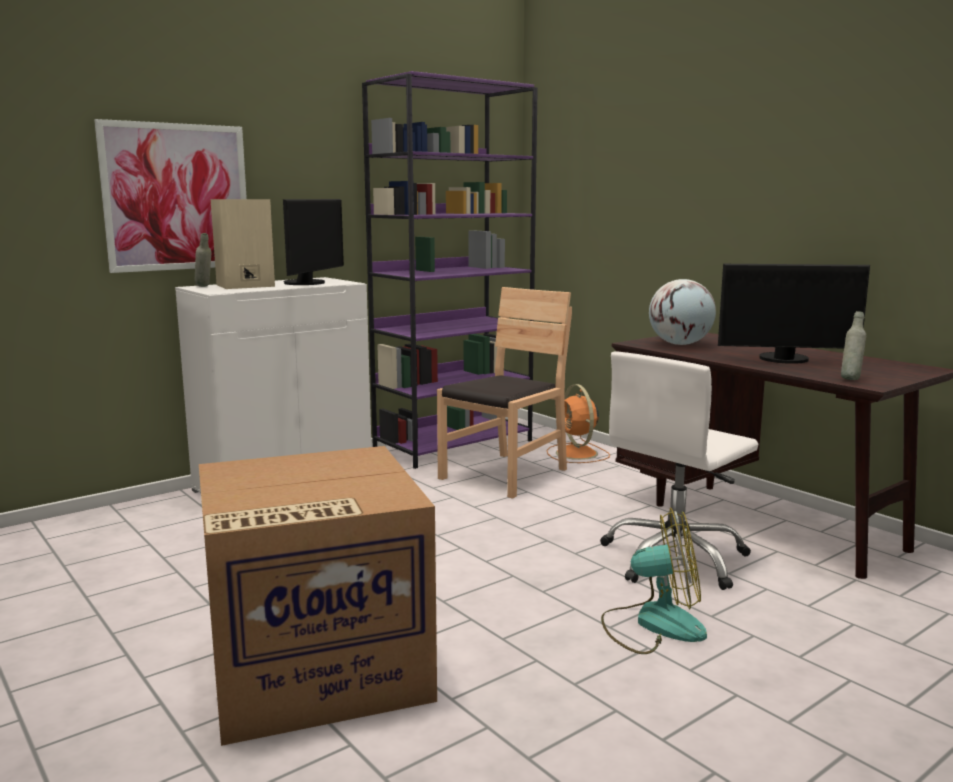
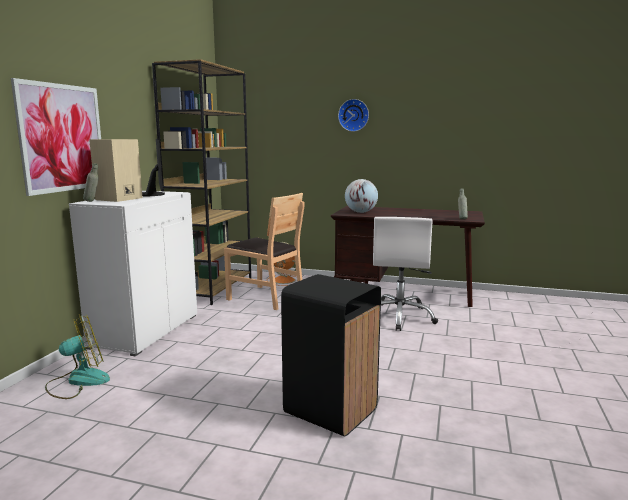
camera: 35 degrees left, 0 degrees up
(314, 669) = (330, 411): cardboard box -> black trash can
(454, 445) = (212, 288): purple bookcase -> brown bookcase
(505, 474) = (266, 297): brown chair -> brown chair turned 120 degrees clockwise
(653, 624) = (433, 345): fan -> fan (78, 381)
(717, 154) = (354, 115): none -> wall clock
(785, 360) = (419, 214): monitor -> none

